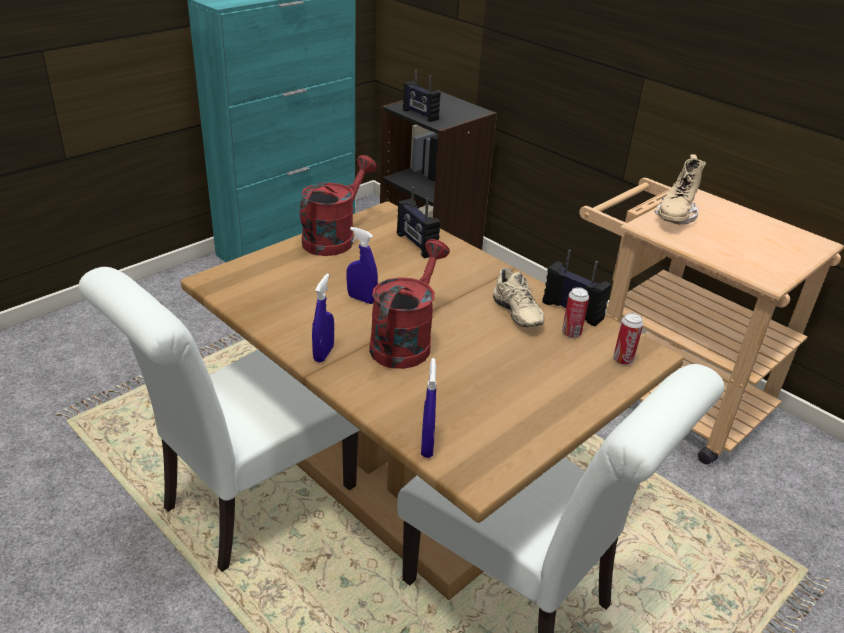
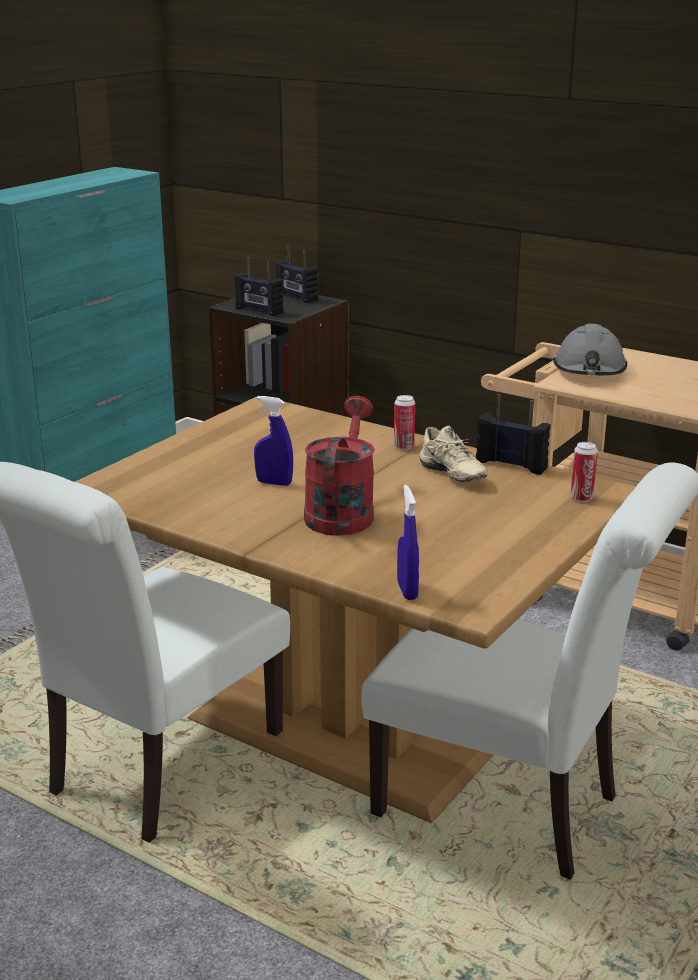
camera: 10 degrees left, 10 degrees down
(323, 354) = (256, 533): blue spray bottle -> none
(334, 238) = (214, 434): red watering can -> none
(416, 244) = (312, 429): radio -> radio (296, 297)
(571, 333) = (518, 483): can -> can (404, 446)
(675, 216) = (589, 370): beige boot -> grey hard hat

